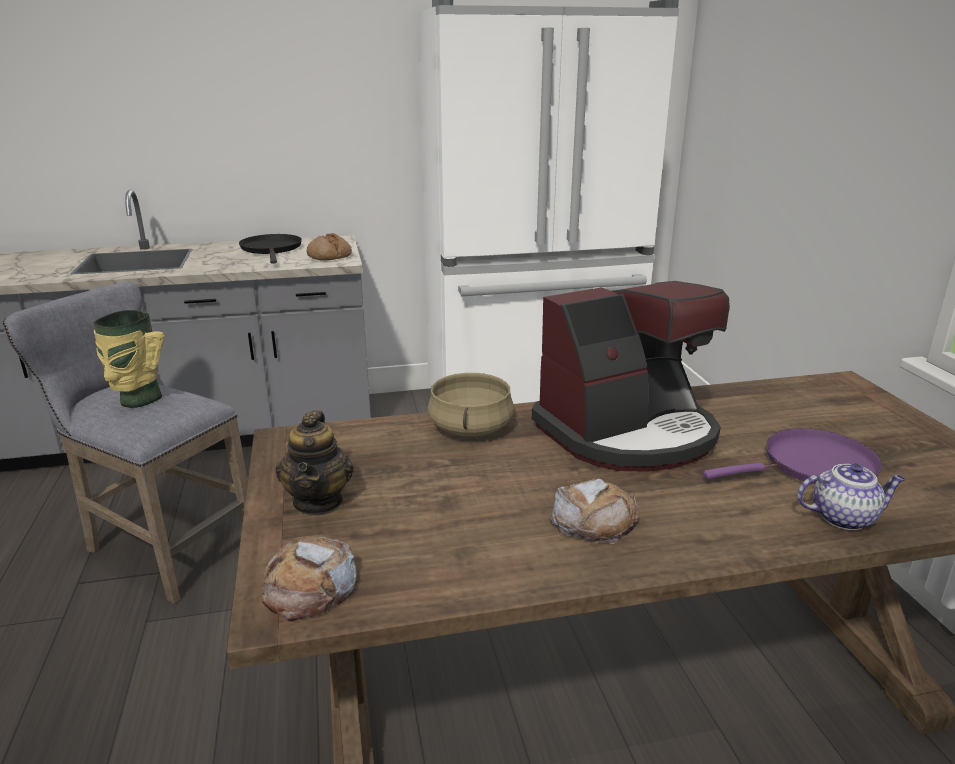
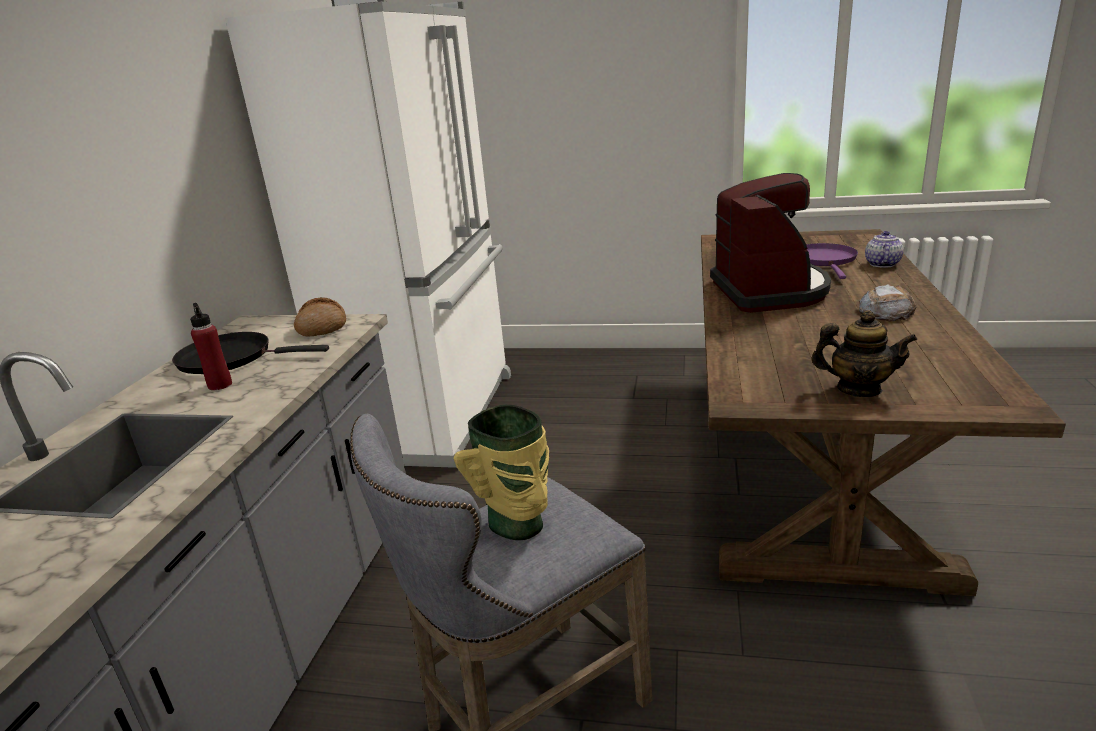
camera: 65 degrees left, 0 degrees up
(228, 256) = (220, 385): none -> red bottle
(310, 587) = (980, 394): bread -> none
(471, 428) = (744, 332): beige cooking pot -> none

